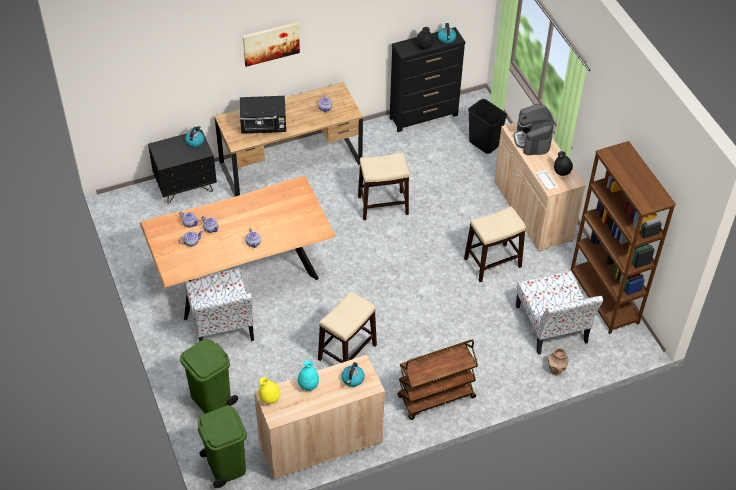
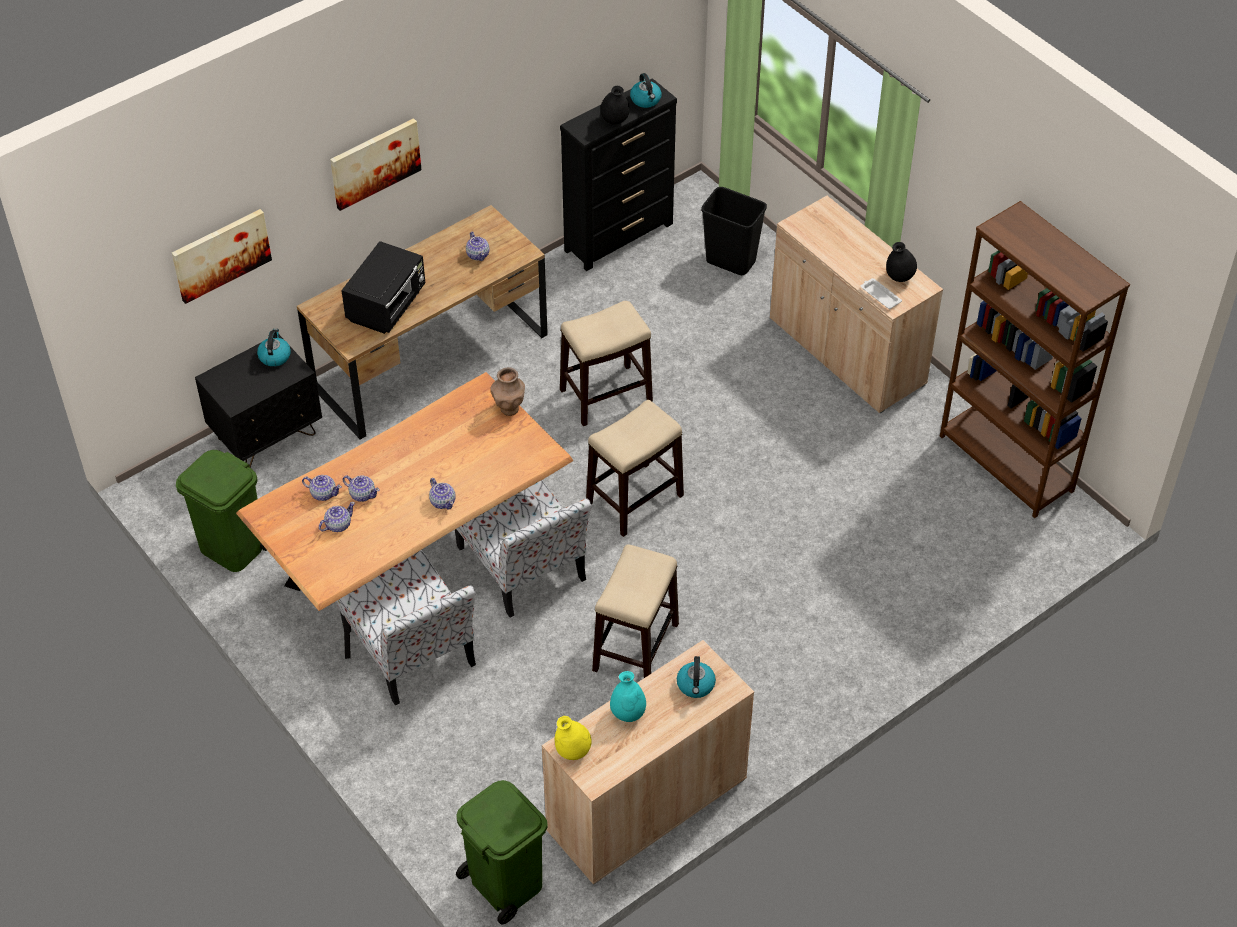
camera: 15 degrees left, 0 degrees up
(170, 77) = (221, 254): none -> picture
(211, 398) = (440, 778): green trash can -> green trash can (234, 548)
(264, 126) = (387, 305): black microwave -> black microwave turned 45 degrees counterclockwise
(436, 398) = (804, 686): brown cart -> none
(493, 262) = (814, 447): stool -> stool (635, 499)
(532, 140) = (834, 235): coffee machine -> none
(552, 326) = (943, 526): chair -> chair (523, 565)
(556, 370) = (975, 595): brown vase -> brown vase (509, 408)

